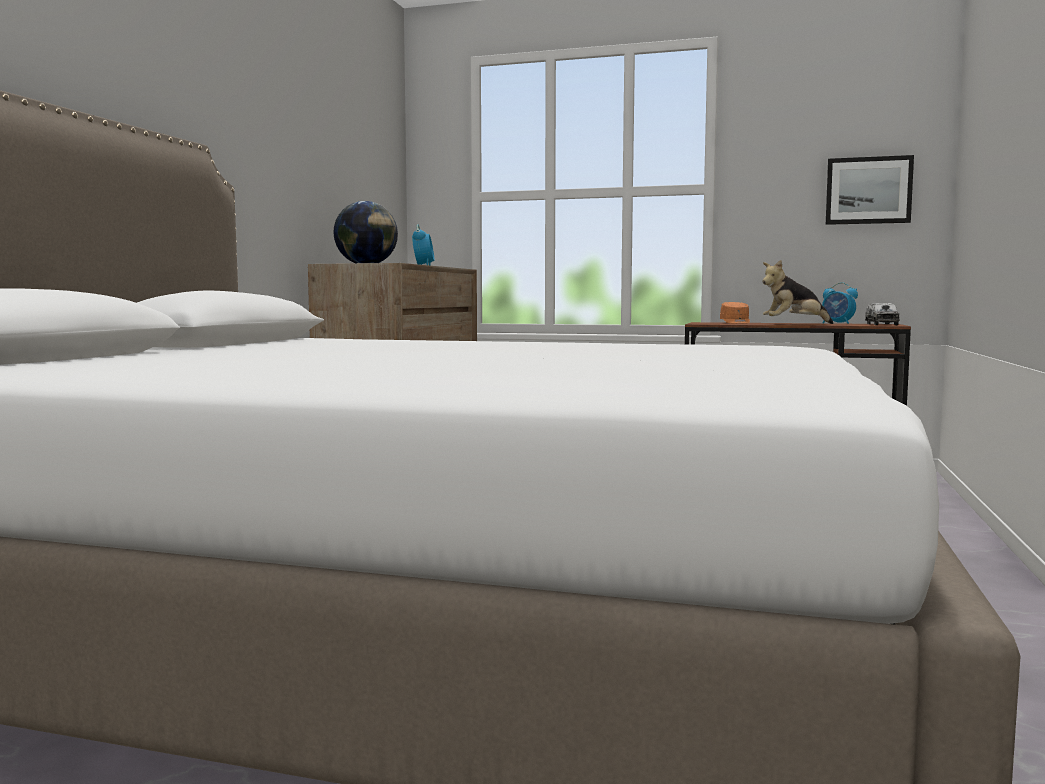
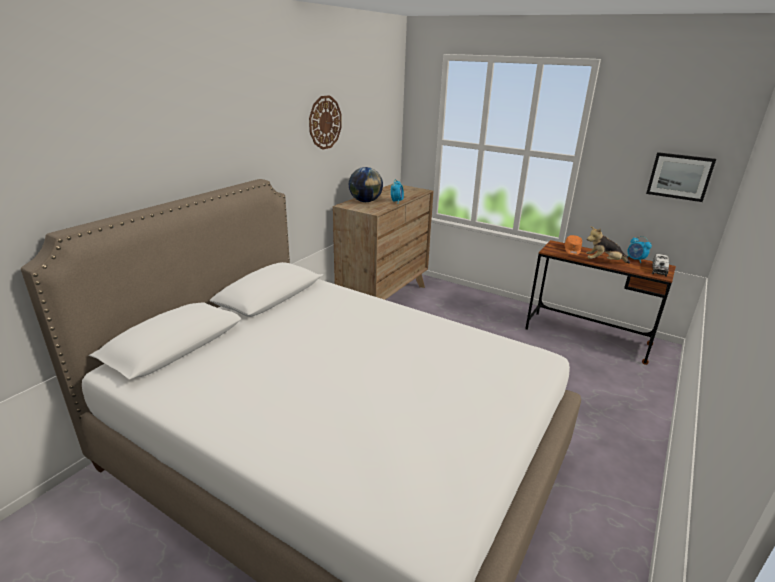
camera: 15 degrees right, 20 degrees up
(292, 109) = (325, 122): none -> wall clock

